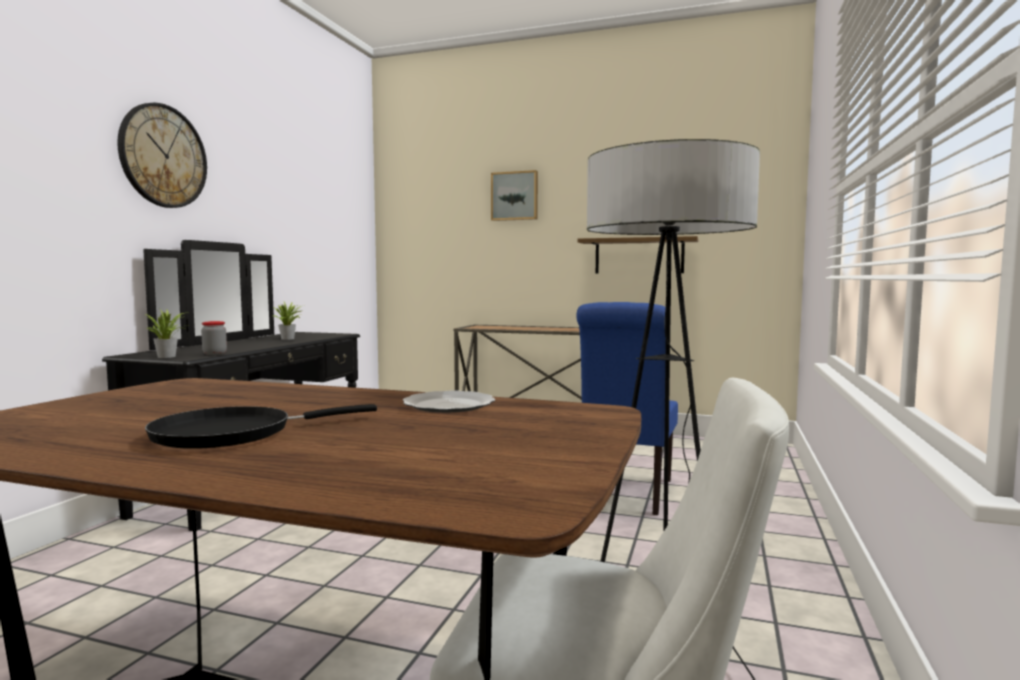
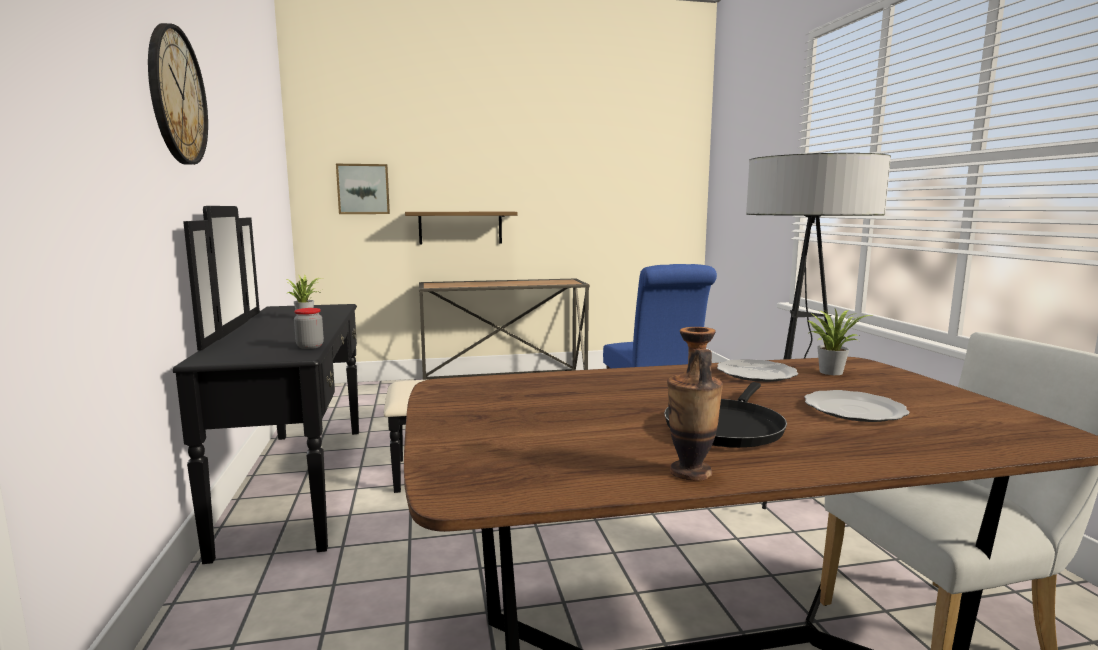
camera: 30 degrees left, 5 degrees up
(67, 453) = (690, 472): none -> vase
(169, 356) = (269, 356): potted plant -> potted plant (830, 371)
(403, 443) = (853, 409): none -> plate
(515, 196) = (459, 149): picture -> picture (363, 189)
(639, 256) = (580, 212): shelf -> shelf (460, 227)

